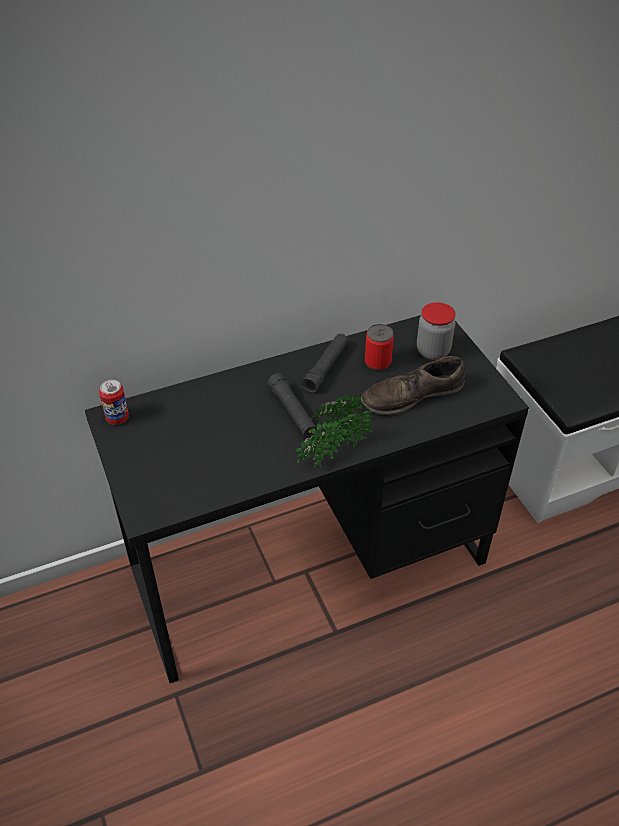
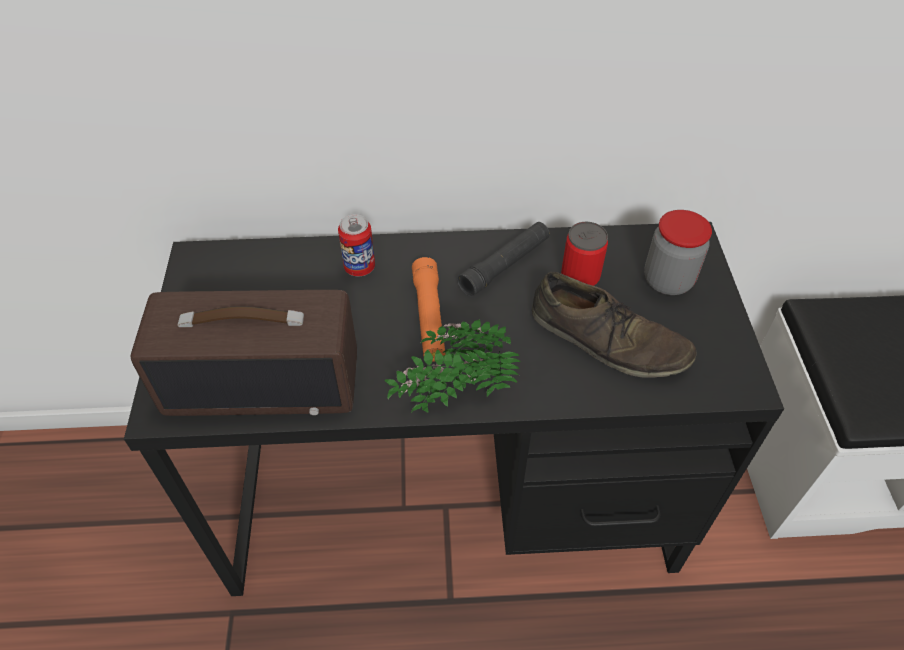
camera: 20 degrees right, 5 degrees up
(117, 418) = (204, 263): can -> can (359, 267)
(204, 479) = (264, 381): none -> radio
(292, 411) = (429, 317): black flashlight -> orange flashlight
(411, 395) = (608, 339): brown shoe -> brown shoe turned 150 degrees counterclockwise

